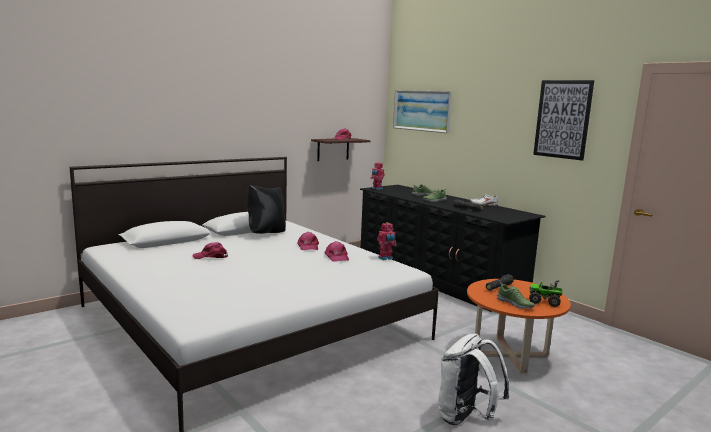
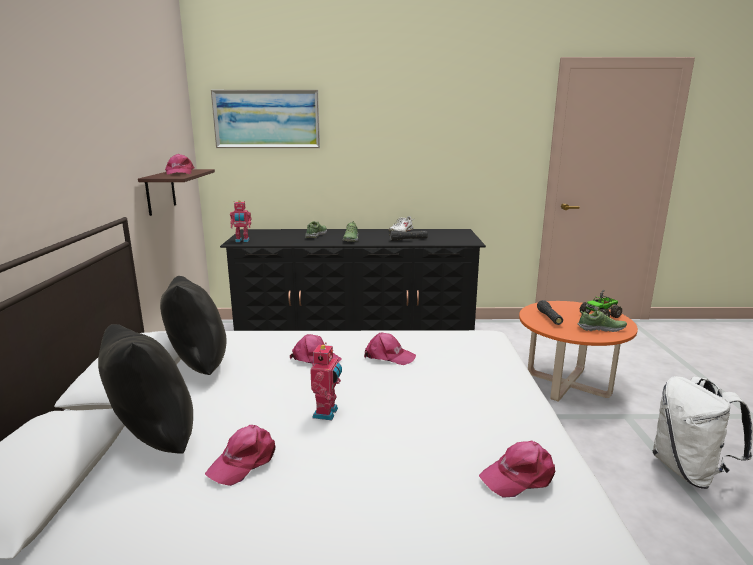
camera: 50 degrees left, 5 degrees up
(206, 243) = (152, 440): none -> black pillow
(260, 295) = (519, 476): none -> pink cap
(386, 258) = (429, 331): toy robot -> toy robot (327, 413)
(562, 119) = (479, 120): picture -> none

